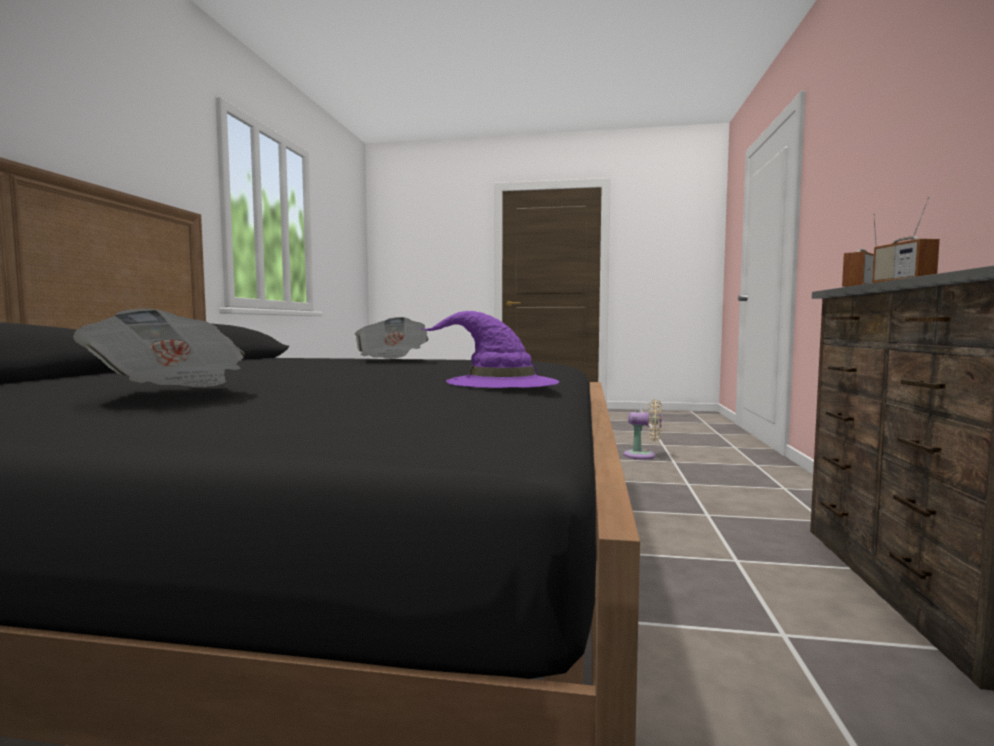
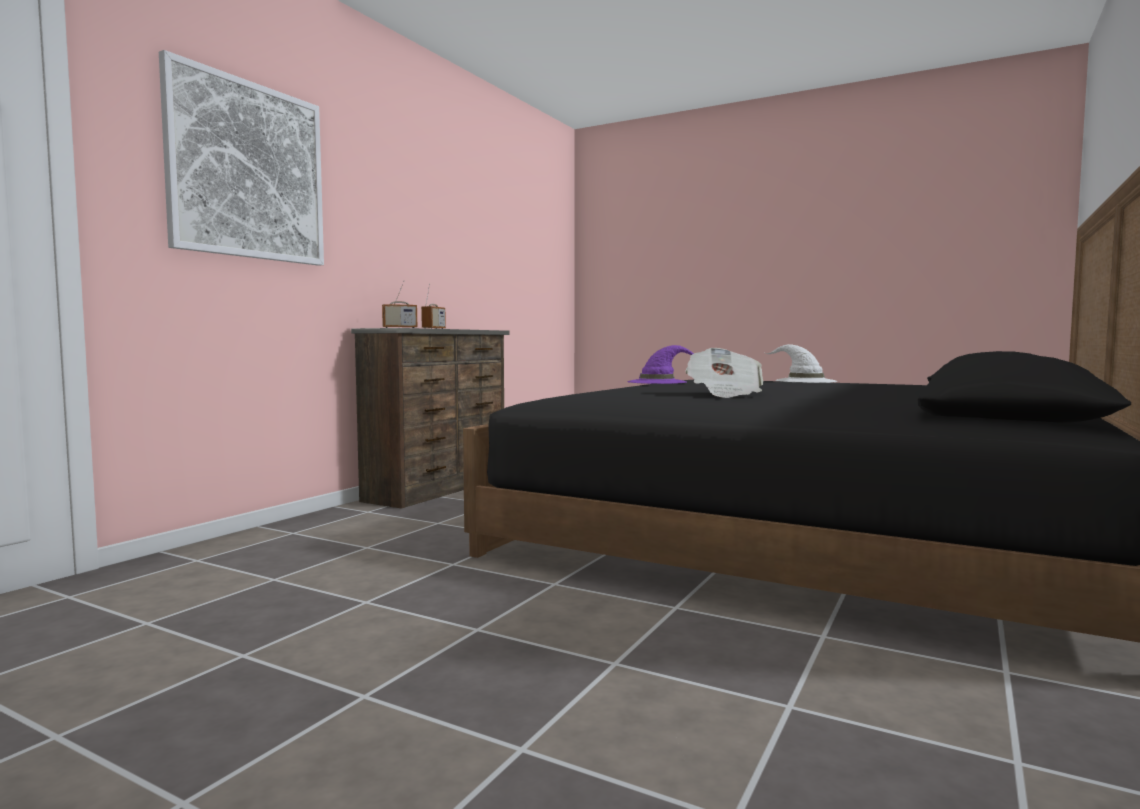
camera: 160 degrees left, 0 degrees up
(173, 394) = (804, 381): newspaper -> white hat
(643, 456) = (276, 597): beige fan -> none
(857, 144) = (247, 171): none -> picture

